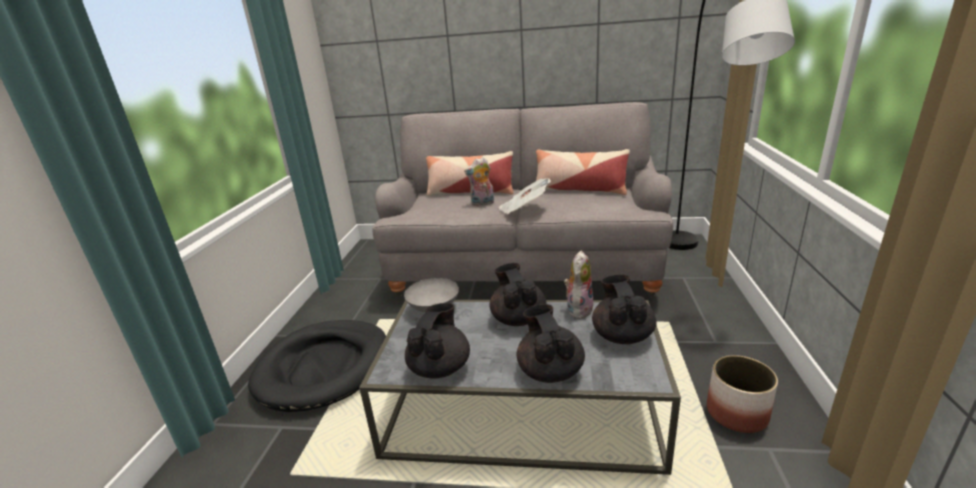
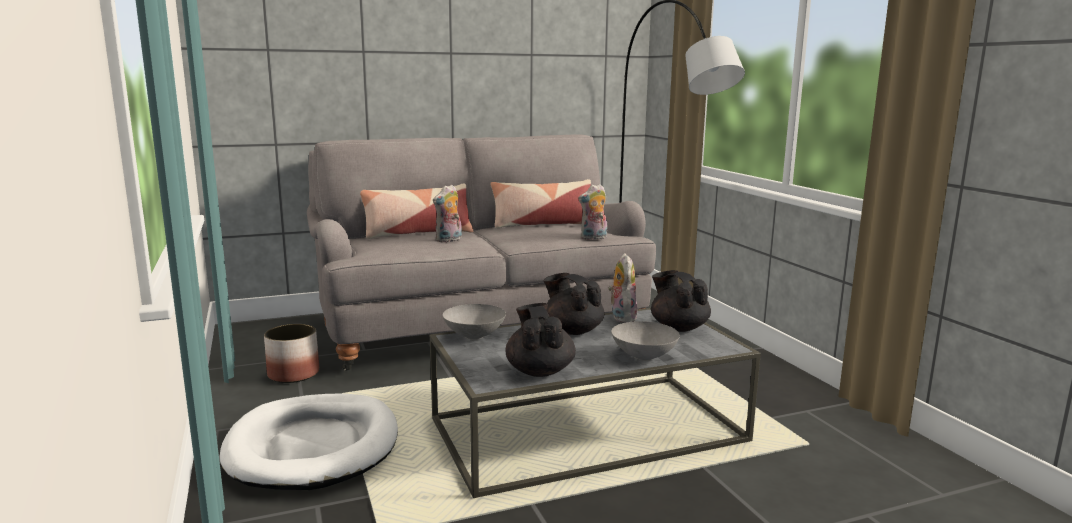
camera: 30 degrees left, 10 degrees down
(324, 367) = (313, 447): black dog bed -> white dog bed
(523, 209) = (503, 242): newspaper -> none
(550, 371) = (644, 356): black teapot -> grey bowl
(607, 212) = (593, 238): none -> plush toy
(736, 413) = (767, 396): planter -> planter (293, 374)

